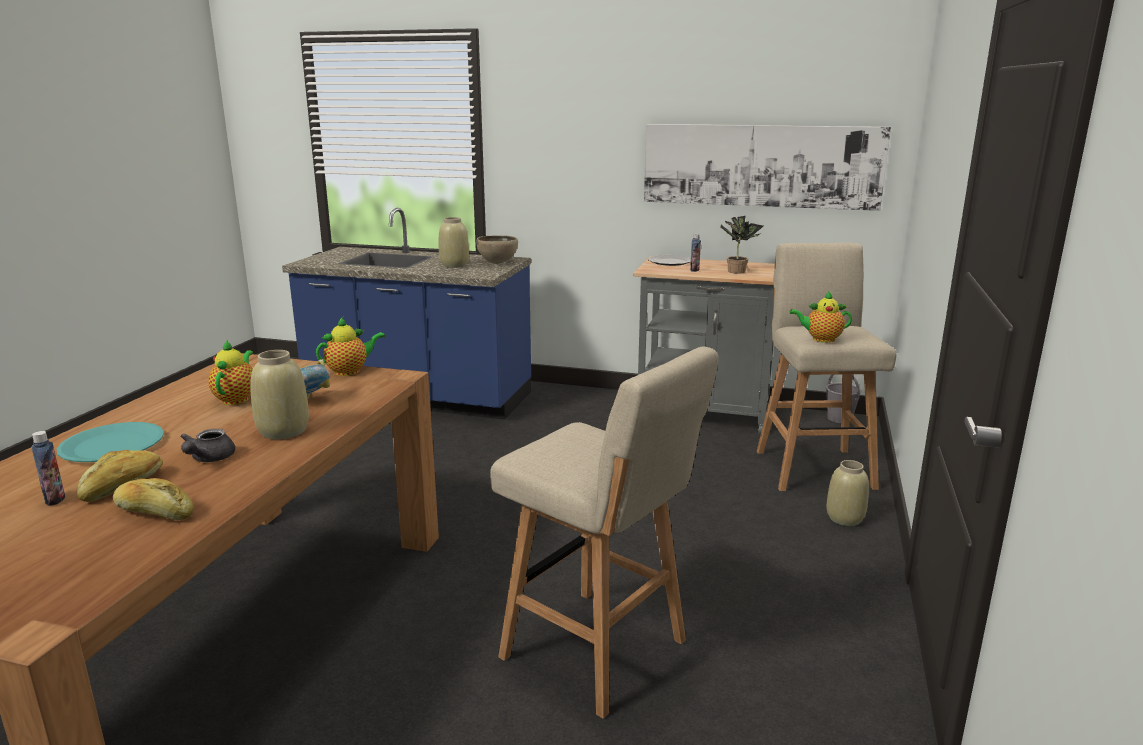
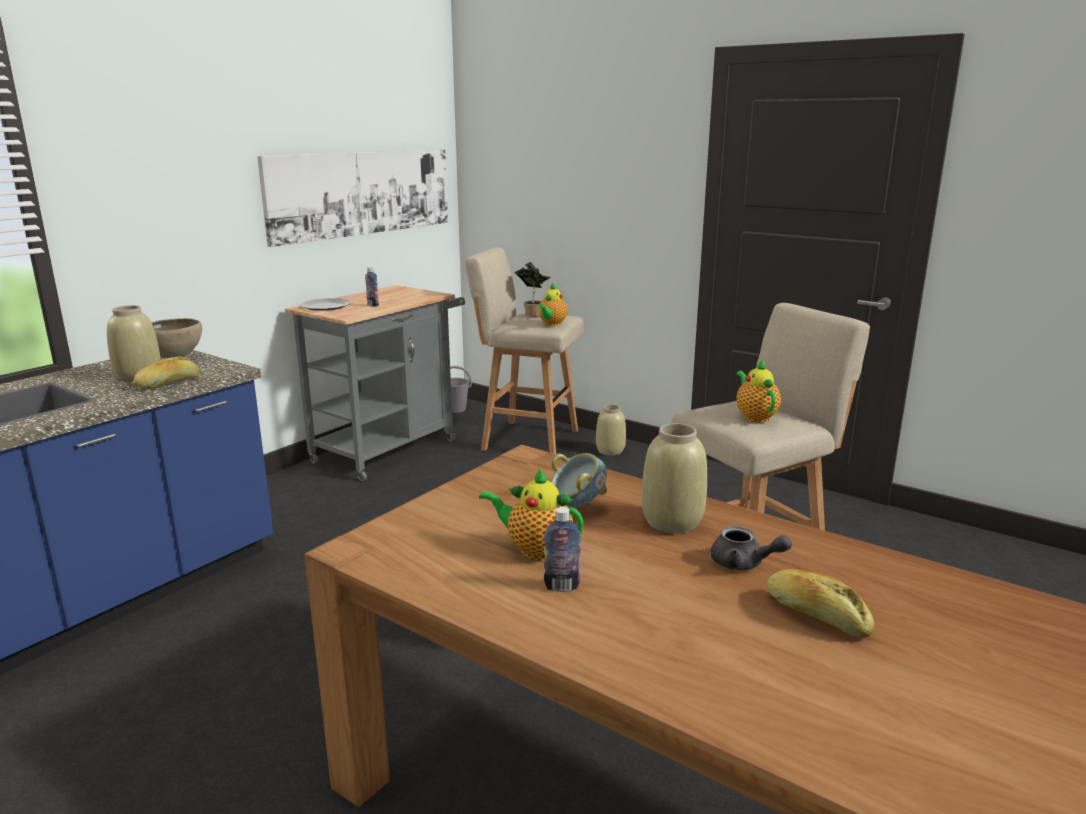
camera: 70 degrees left, 0 degrees up
(55, 499) = (854, 663): bottle -> bottle (562, 586)
(112, 445) = (674, 636): turquoise plate -> none
(155, 512) = (887, 590): bread -> bread (168, 383)
(350, 371) = (482, 480): teapot -> teapot (755, 417)
(738, 271) = (398, 297): potted plant -> potted plant (532, 314)

